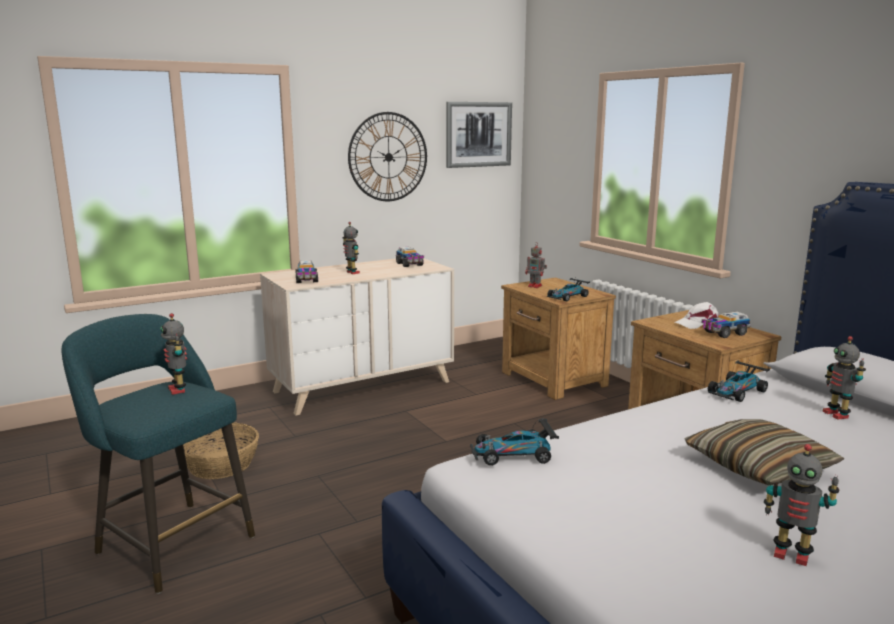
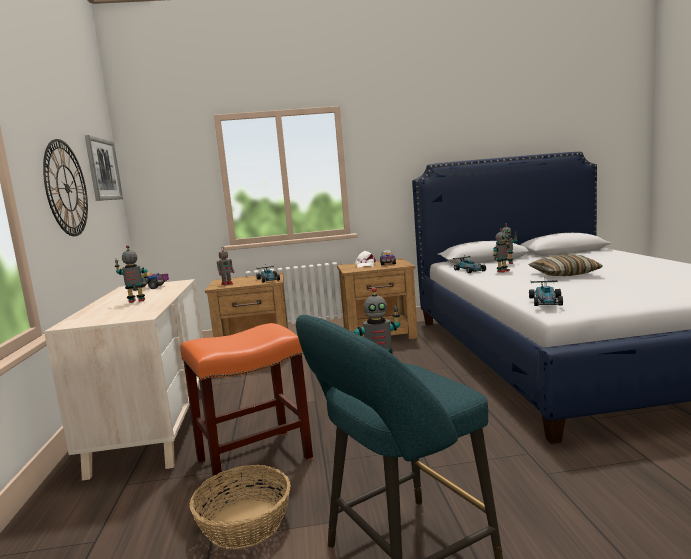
camera: 65 degrees left, 5 degrees down
(306, 280) = (130, 313): toy truck -> none
(314, 442) = (253, 459): none -> orange stool
(791, 554) = (647, 278): toy robot -> toy robot (502, 271)

